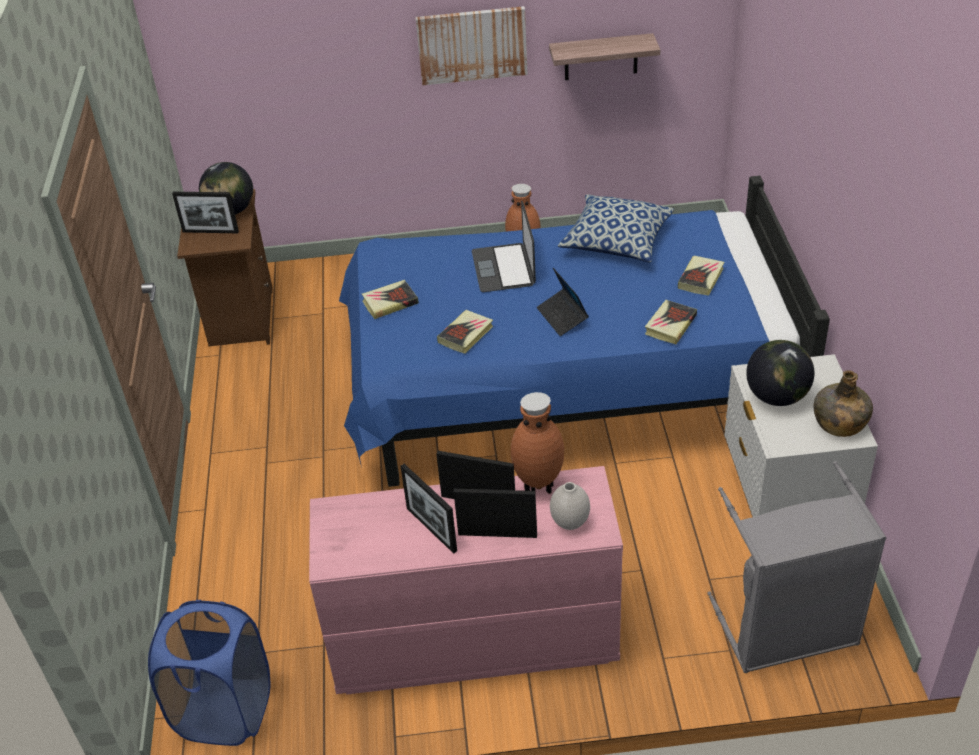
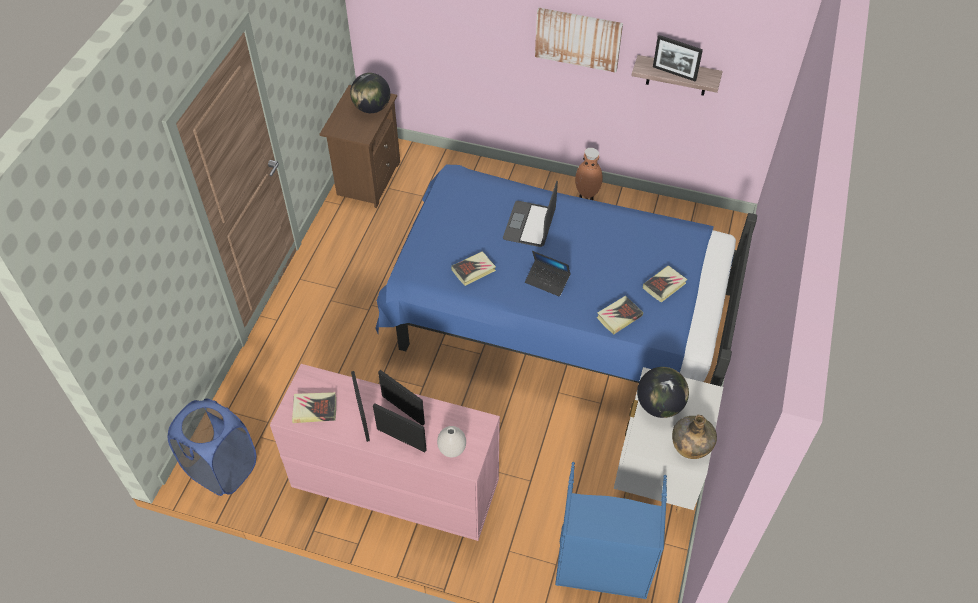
camera: 20 degrees right, 10 degrees up
(210, 231) = (350, 121): picture frame -> picture frame (674, 73)
(390, 302) = (437, 224): book -> book (314, 409)
(538, 486) = (447, 414): brown vase -> none
(562, 317) = (547, 281): laptop -> laptop turned 60 degrees counterclockwise
(616, 241) = (622, 230): pillow -> none
(787, 632) = (602, 569): grey laundry basket -> blue laundry basket

